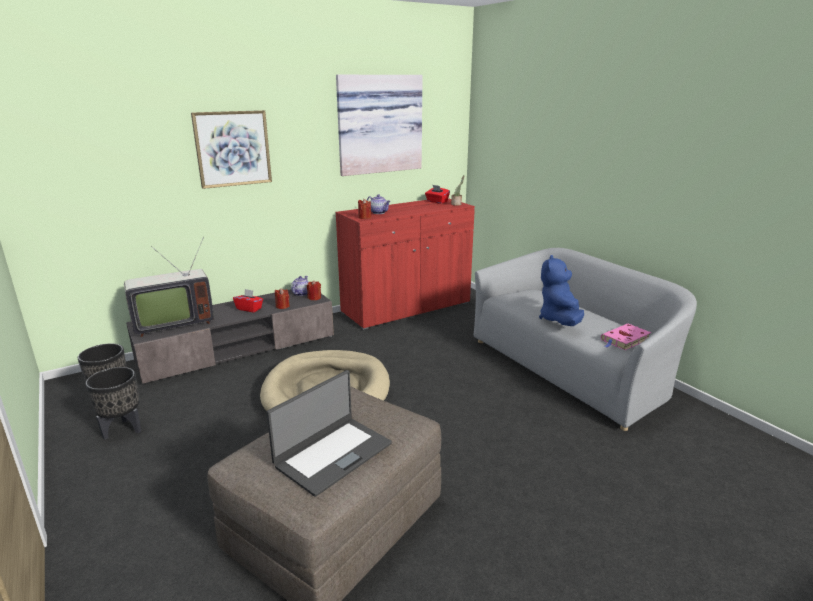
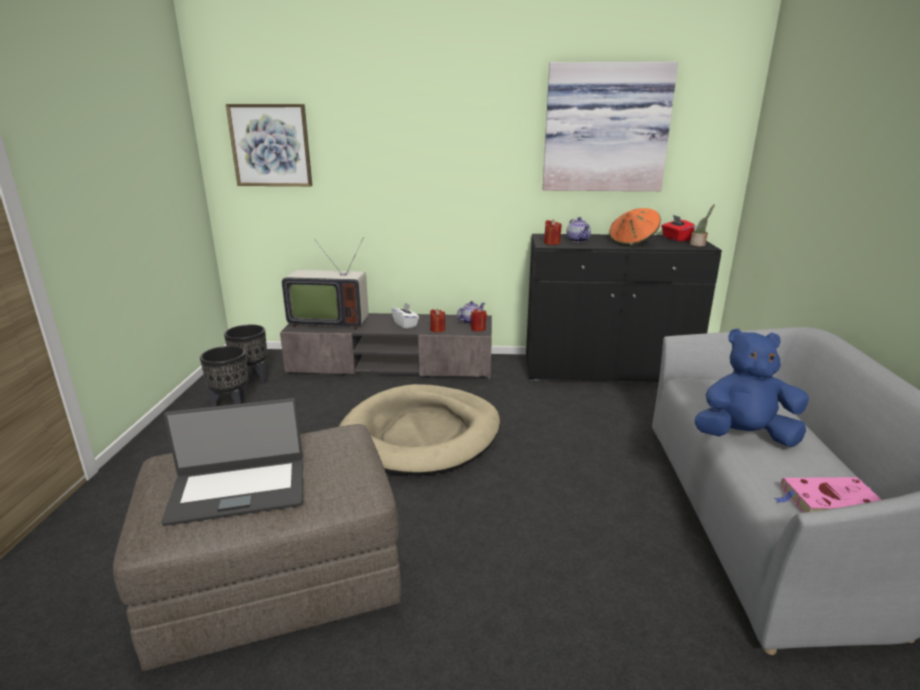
camera: 35 degrees right, 0 degrees up
(233, 148) = (417, 147): picture -> picture (270, 145)
(249, 309) = (405, 324): red tissue box -> white tissue box
(406, 308) = (606, 370): red cabinet -> black cabinet
(416, 208) = (633, 242): none -> orange hat
(559, 320) = (744, 436): blue plush toy -> blue plush toy turned 45 degrees clockwise

